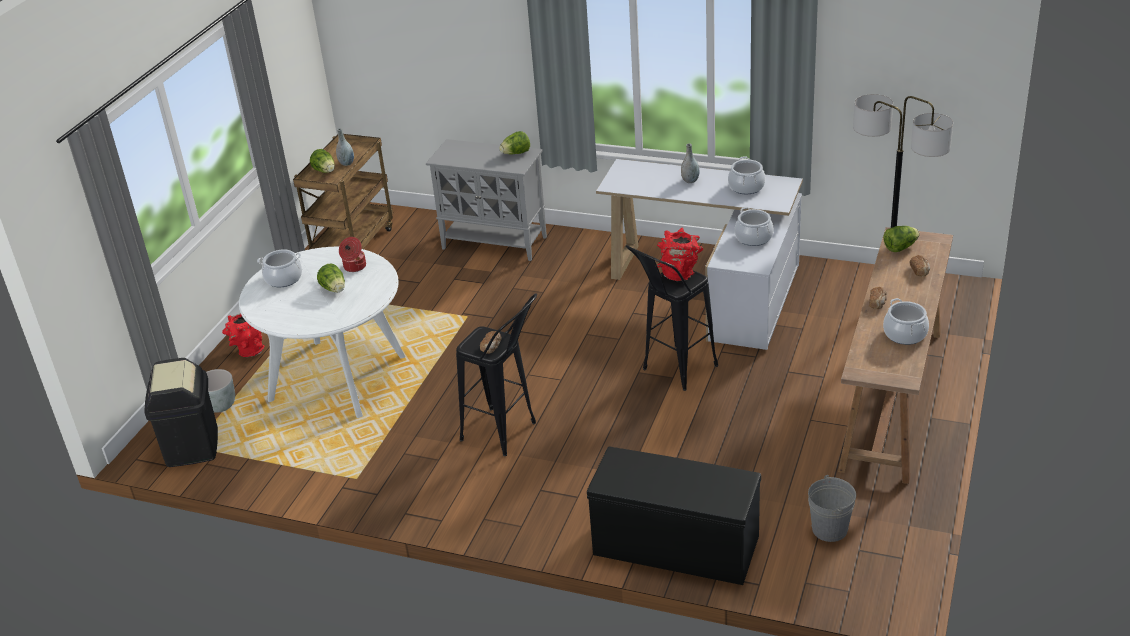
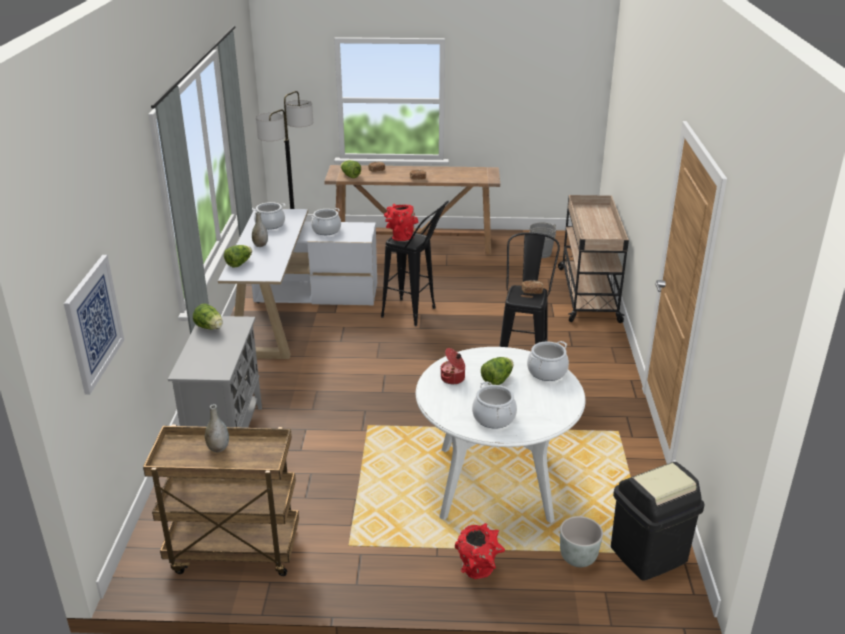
camera: 110 degrees left, 5 degrees down
(325, 171) = (240, 461): lettuce -> lettuce (239, 263)
(387, 43) = (93, 323): none -> picture
(674, 546) = (588, 293): black bench -> beige cart
(905, 334) = (447, 171): cooking pot -> cooking pot (546, 372)

